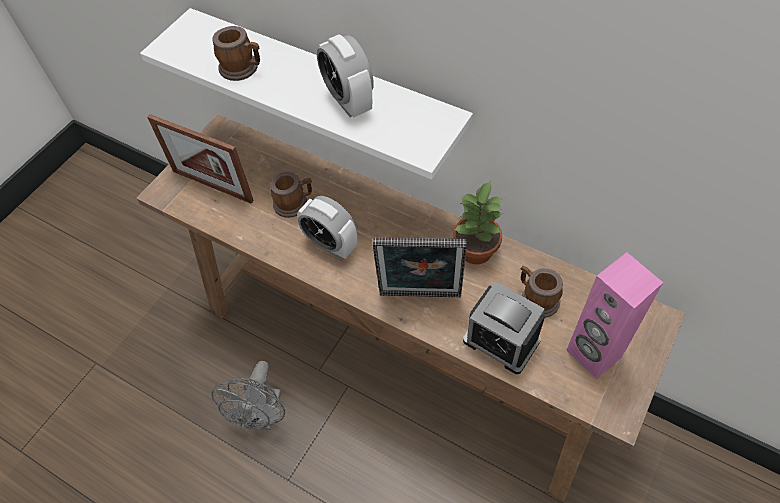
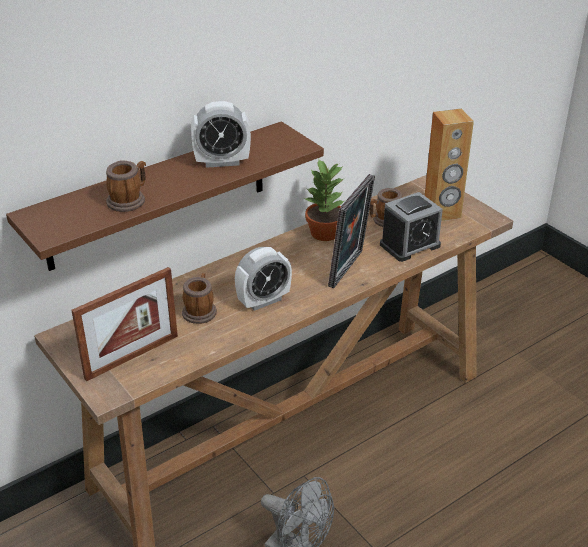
camera: 70 degrees left, 20 degrees down
(325, 87) = (158, 196): white shelf -> brown shelf
(593, 354) = (442, 213): pink speaker -> brown speaker

